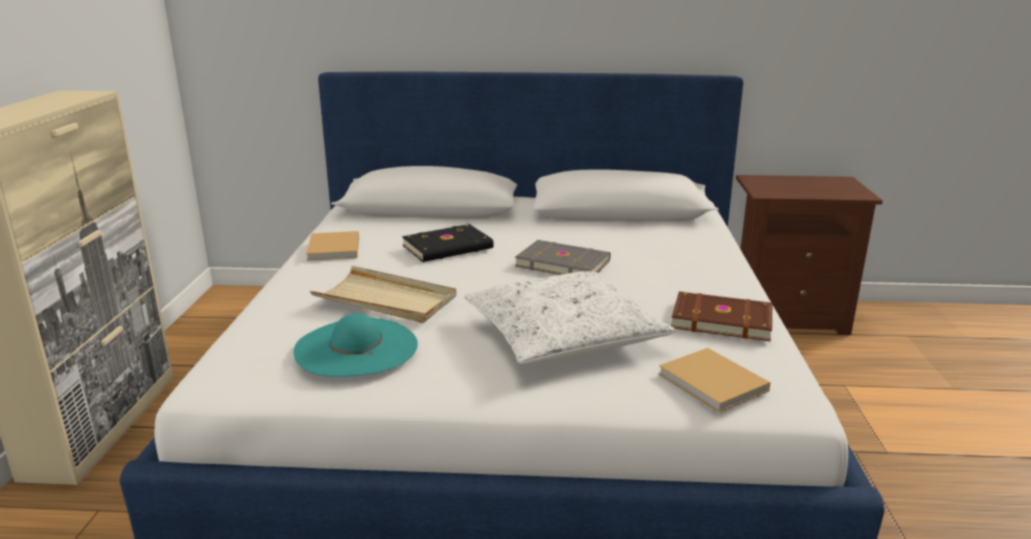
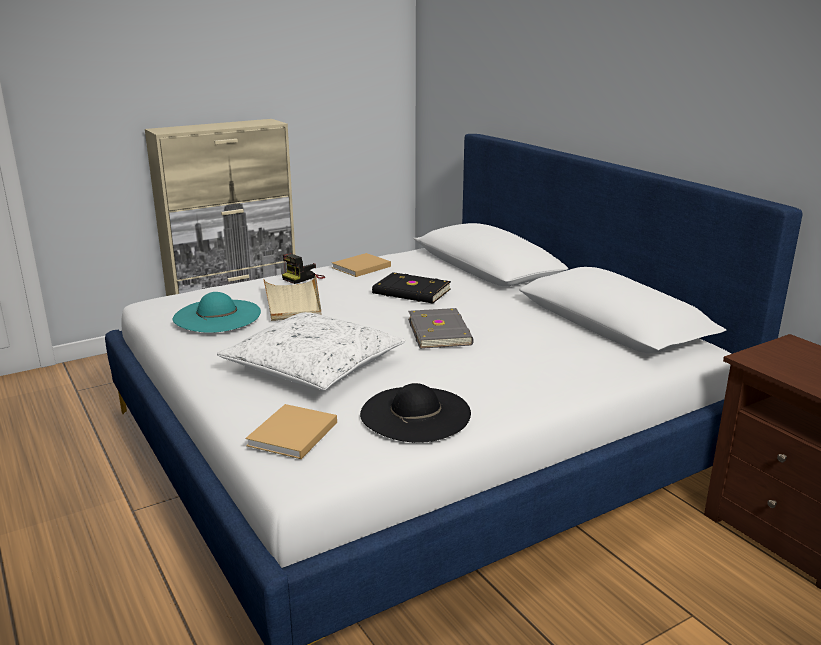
camera: 55 degrees right, 0 degrees up
(311, 280) = (303, 278): none -> camera
(721, 319) = (415, 413): brown book -> black hat

